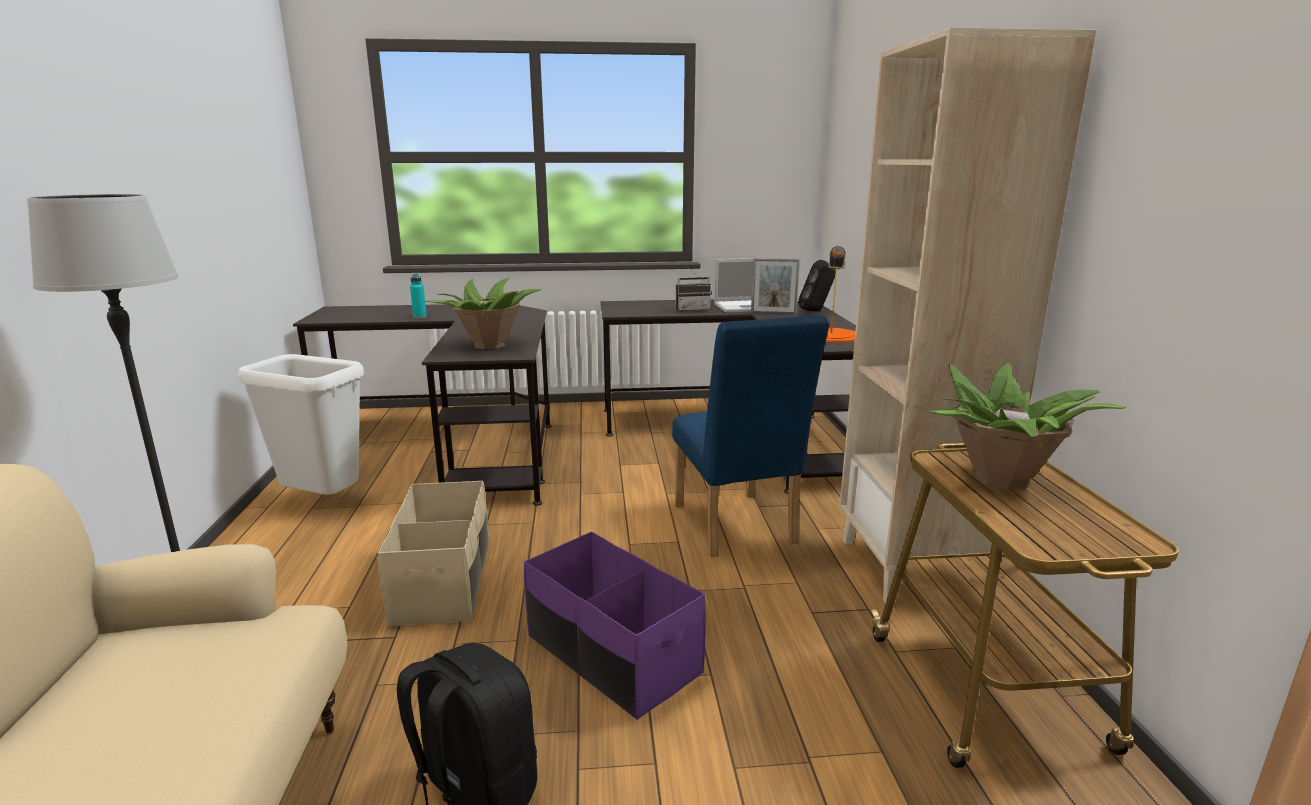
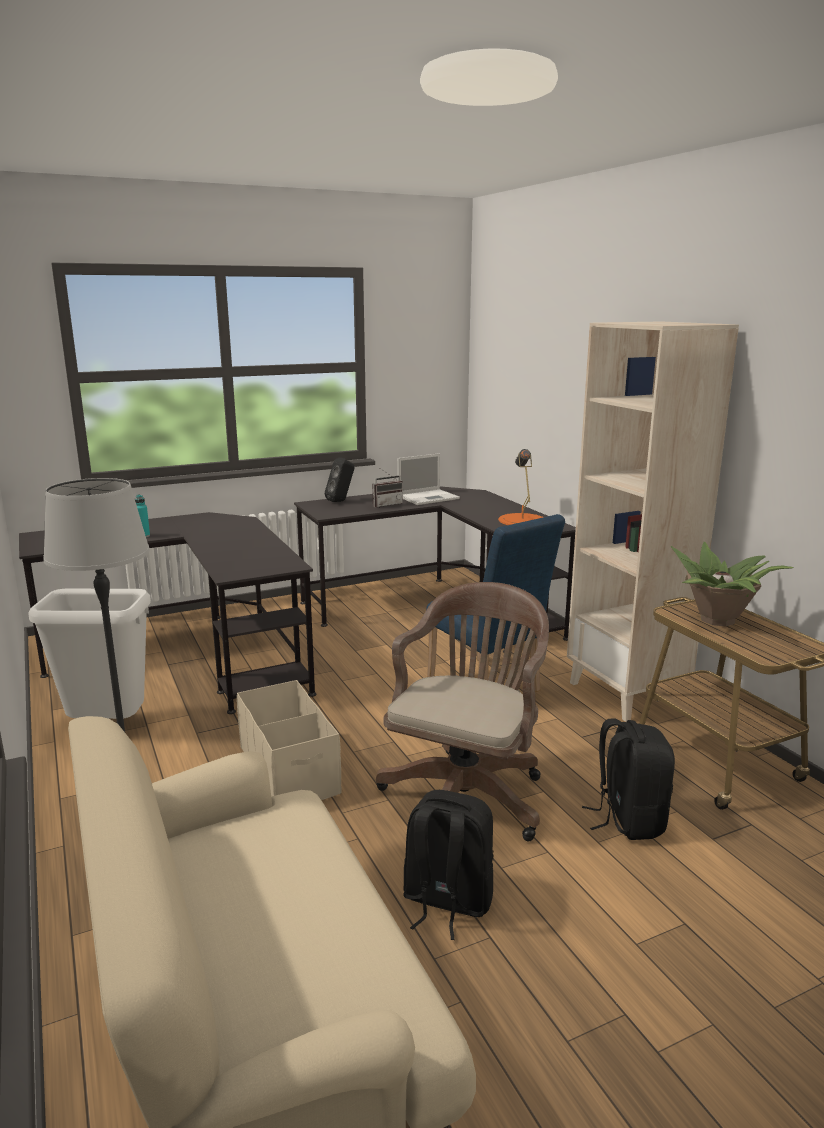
camera: 20 degrees left, 0 degrees up
(489, 345) = (255, 560): potted plant -> none
(612, 655) = (467, 794): purple storage box -> brown office chair
(773, 313) = (457, 503): picture frame -> none
(800, 745) = (628, 819): none -> black backpack
(816, 311) = (488, 497): black speaker -> black speaker (341, 501)

